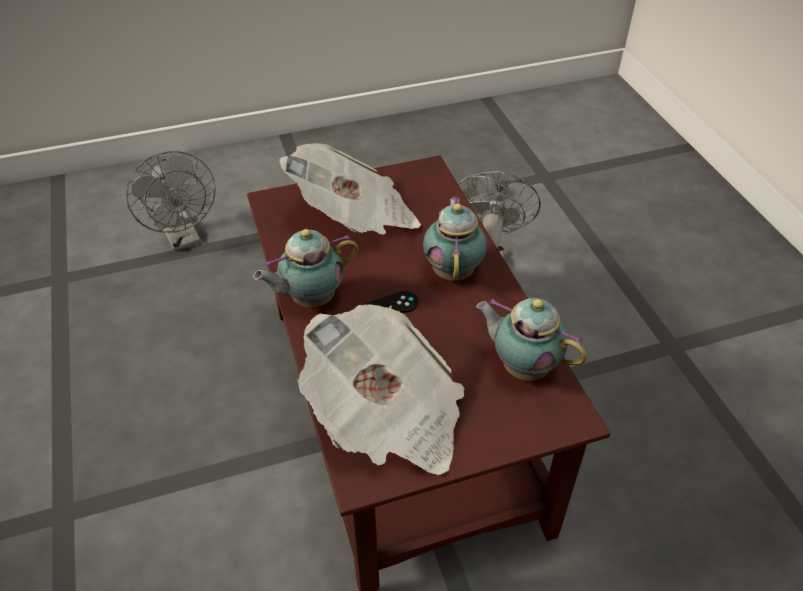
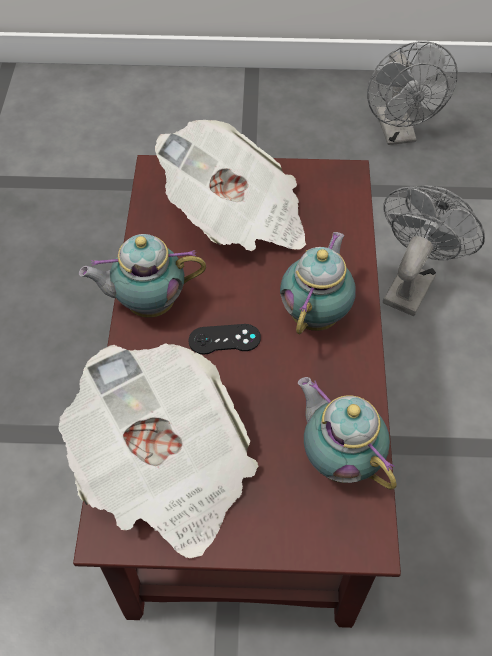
camera: 20 degrees right, 10 degrees up
(184, 238) = (103, 167): grey fan -> grey fan (398, 133)

